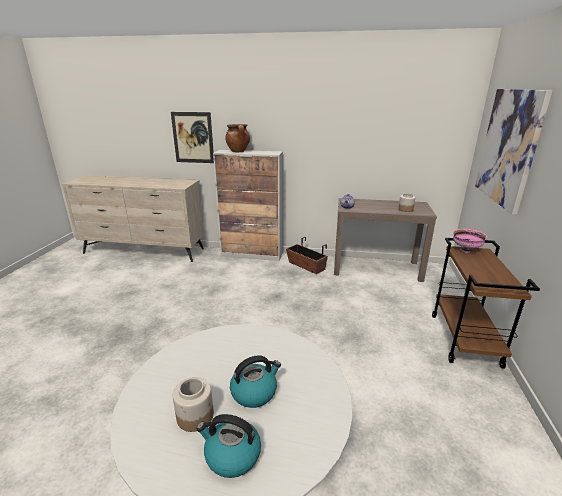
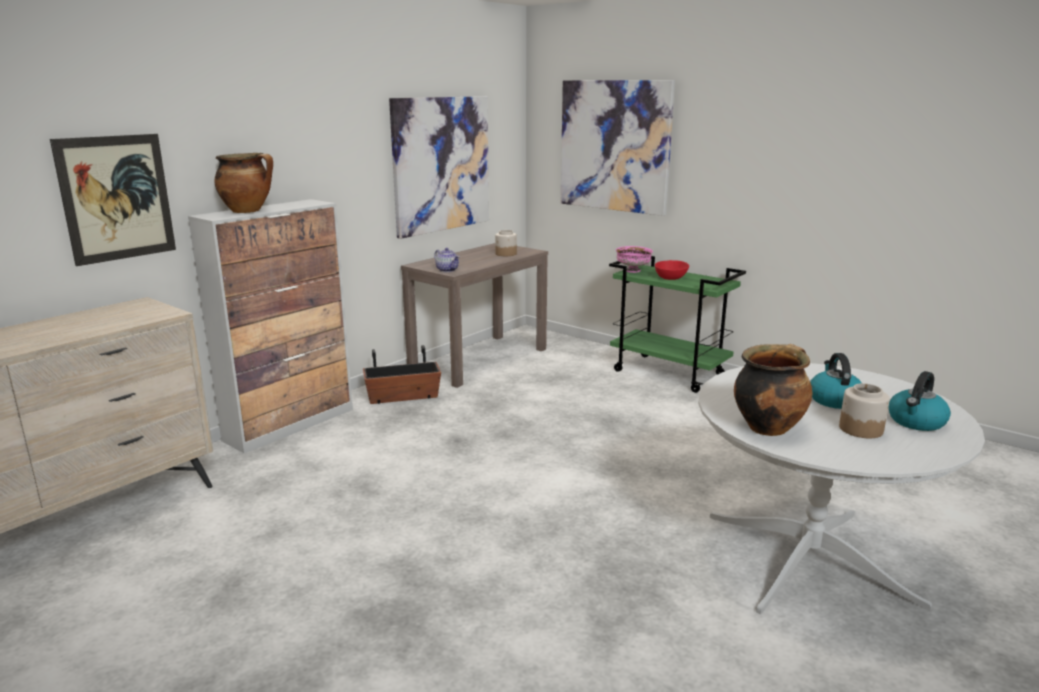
camera: 60 degrees left, 5 degrees down
(178, 365) = (768, 427): none -> cooking pot
(383, 143) = (441, 164): none -> picture
(465, 340) = (669, 373): brown cart -> green cart
(476, 266) = (670, 278): none -> red bowl

